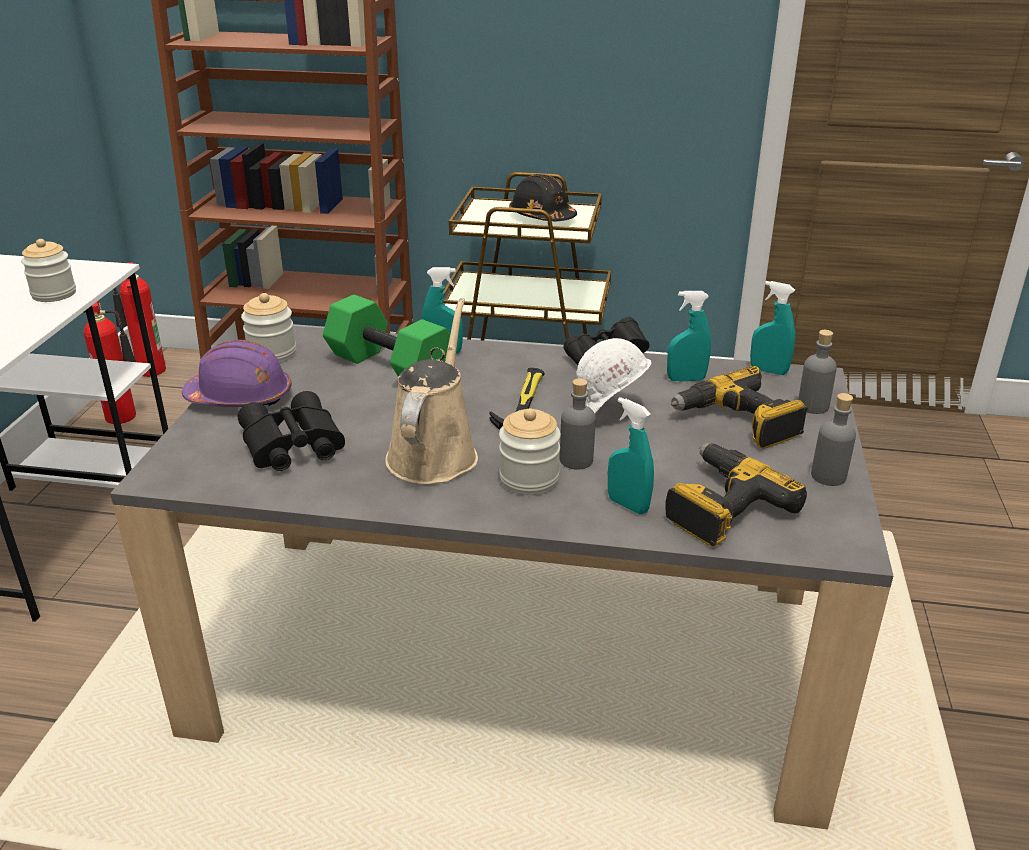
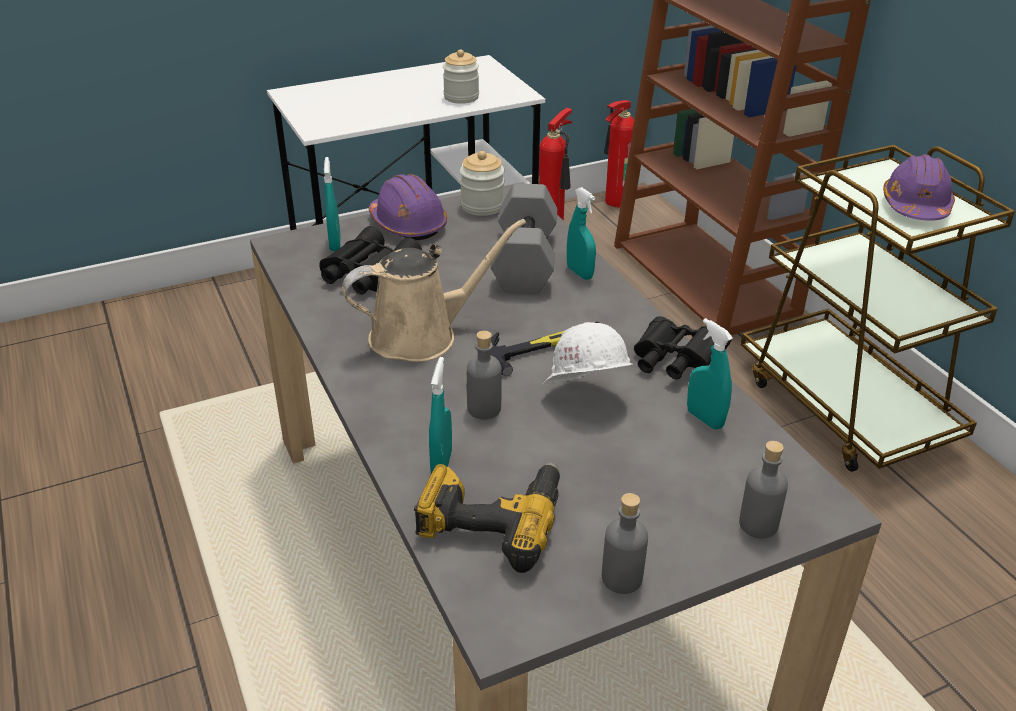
camera: 55 degrees right, 5 degrees up
(388, 368) = (523, 260): green dumbbell -> grey dumbbell
(529, 479) = (430, 396): jar -> none
(542, 217) = (915, 206): black hard hat -> purple hard hat
(738, 422) = (659, 481): power drill -> none
(768, 371) = (797, 468): turquoise spray bottle -> turquoise spray bottle (335, 244)

